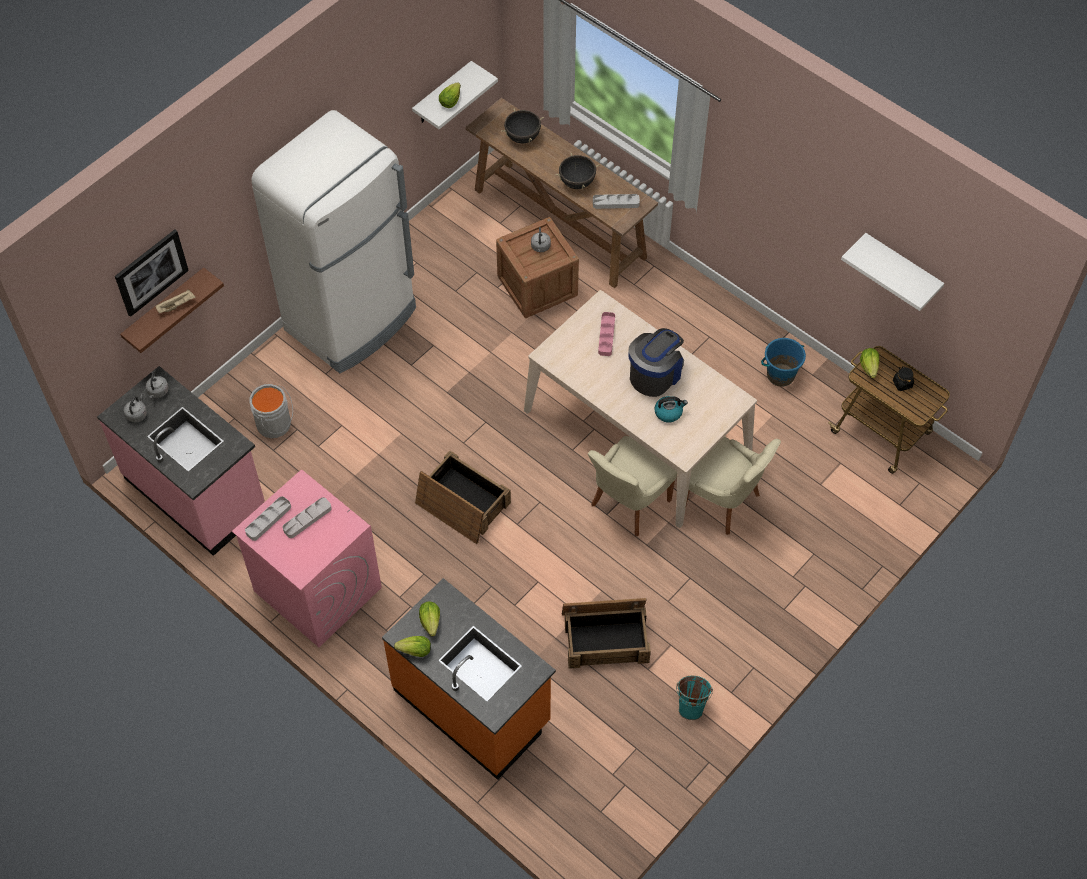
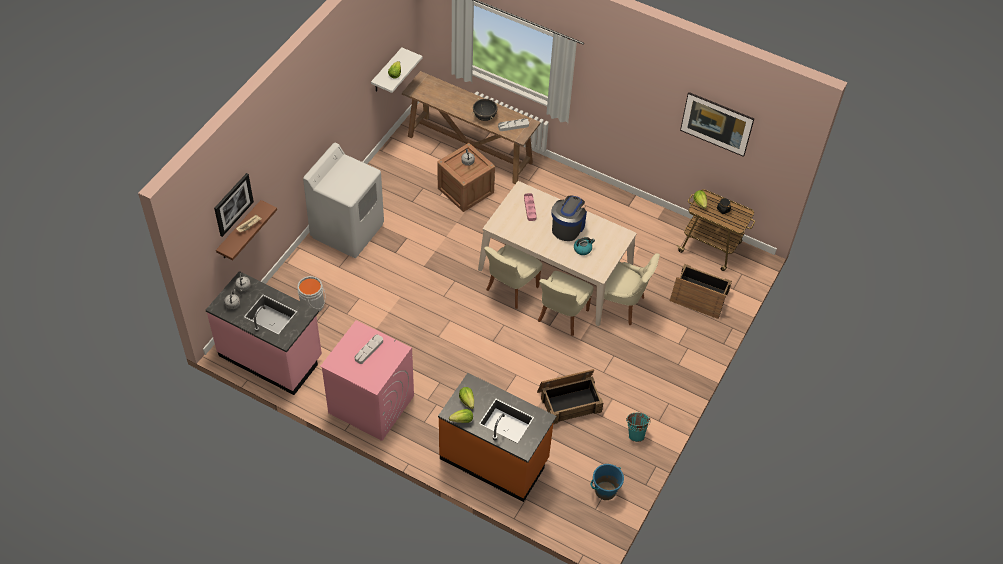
camera: 15 degrees left, 5 degrees down
(268, 520) = (343, 355): grey tray -> none
(352, 320) = (347, 230): white fridge -> white washing machine
(462, 503) = (453, 334): crate -> crate (699, 296)
(522, 137) = (441, 93): black cooking pot -> none
(563, 448) = (510, 289): none -> beige chair
(780, 375) = (637, 222): blue bucket -> blue bucket (605, 490)
(901, 267) = (714, 133): white shelf -> picture

